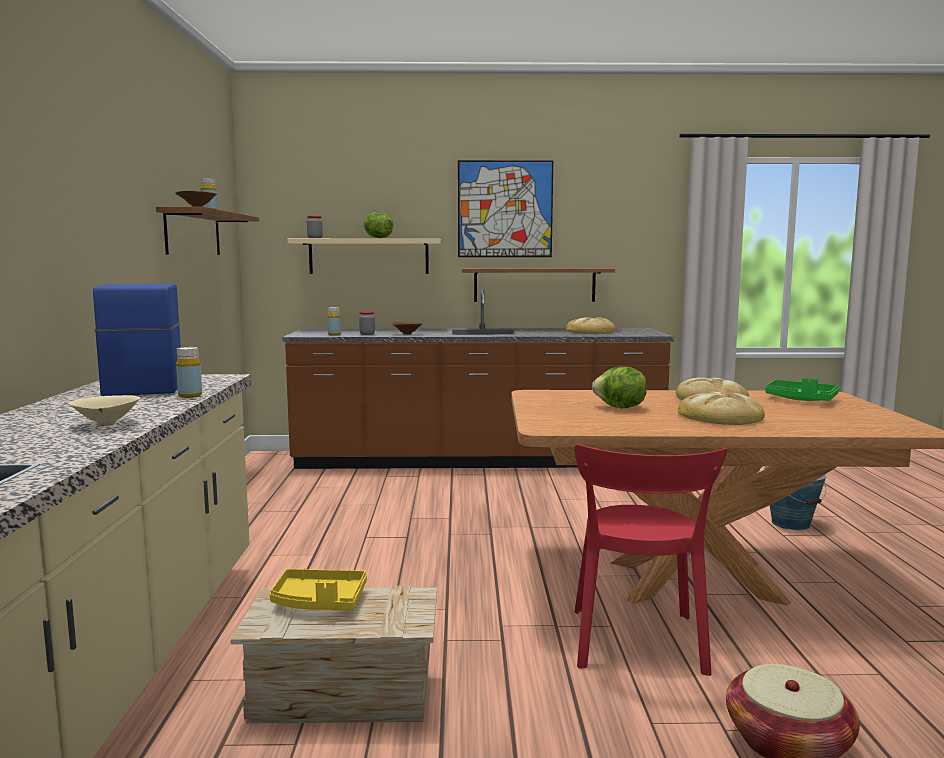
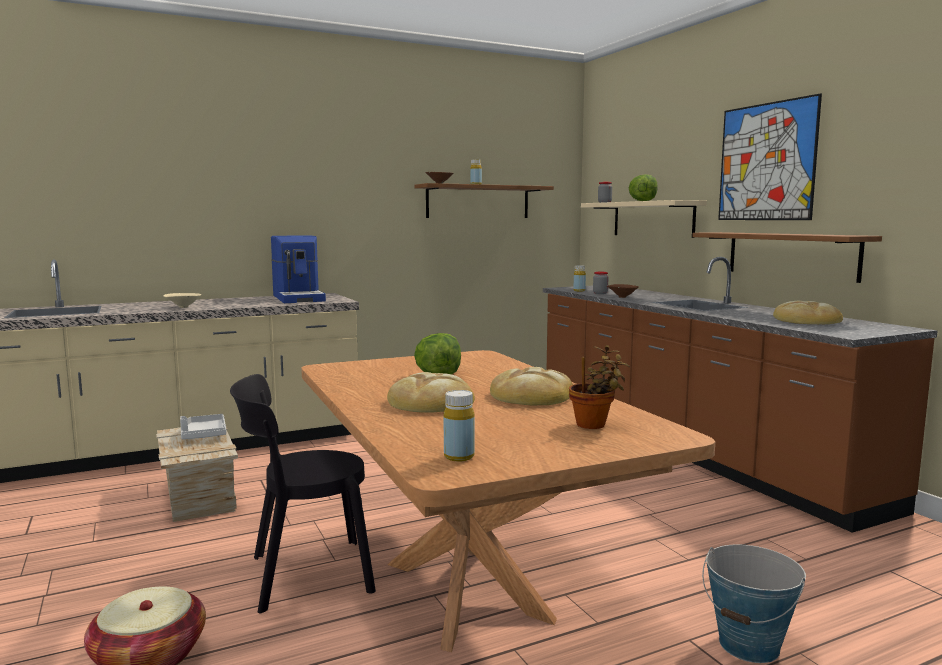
camera: 65 degrees right, 0 degrees up
(146, 385) = (299, 298): coffee machine -> coffee machine turned 105 degrees clockwise
(190, 396) = (269, 304): yellow bottle -> yellow bottle (459, 456)
(319, 602) = (204, 434): yellow tray -> grey tray
(637, 645) = (304, 575): red chair -> black chair
(801, 400) = (594, 425): green tray -> potted plant

